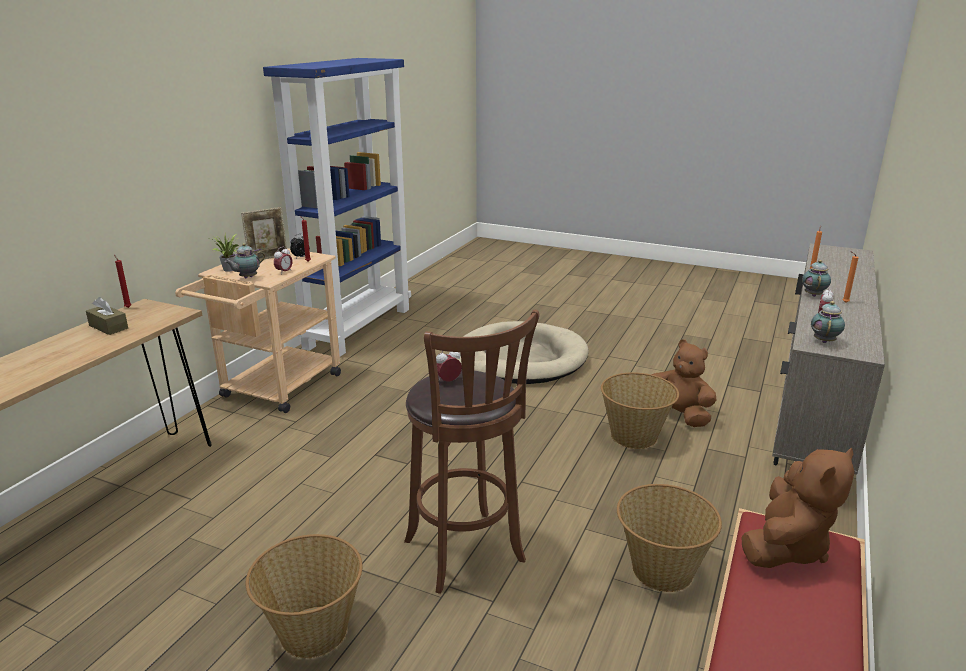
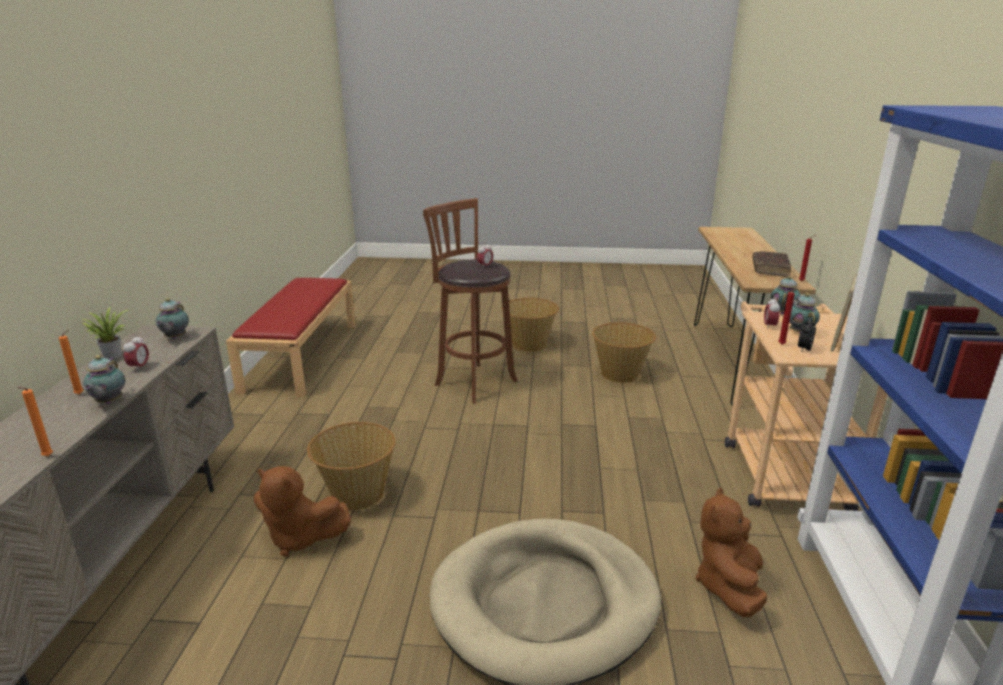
camera: 160 degrees right, 0 degrees up
(108, 327) = (770, 269): brown tissue box -> brown book
(230, 270) = (828, 321): potted plant -> potted plant (111, 355)
(273, 266) = (799, 332): none -> teapot
(661, 570) = (345, 395): basket -> basket (620, 374)
(786, 547) = (280, 320): brown plush toy -> brown plush toy (728, 586)

